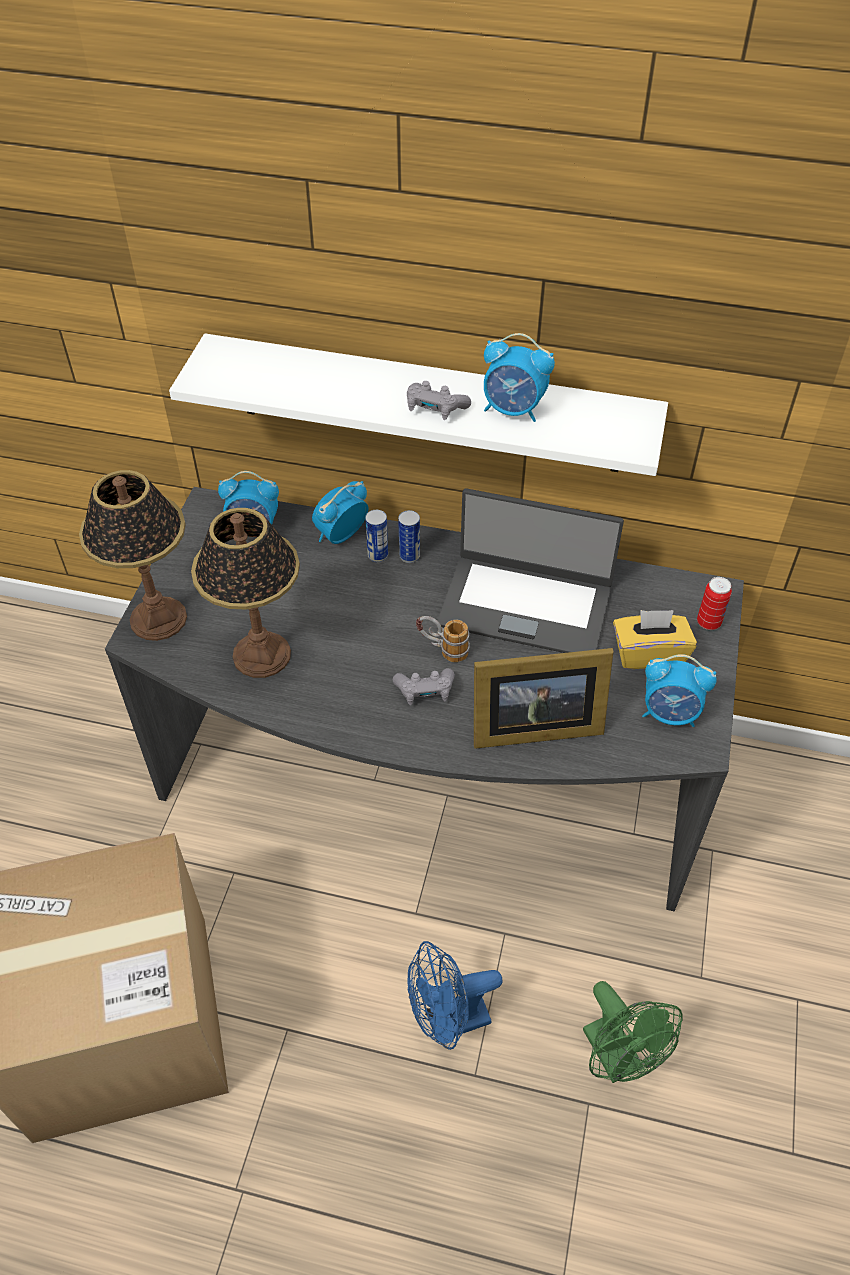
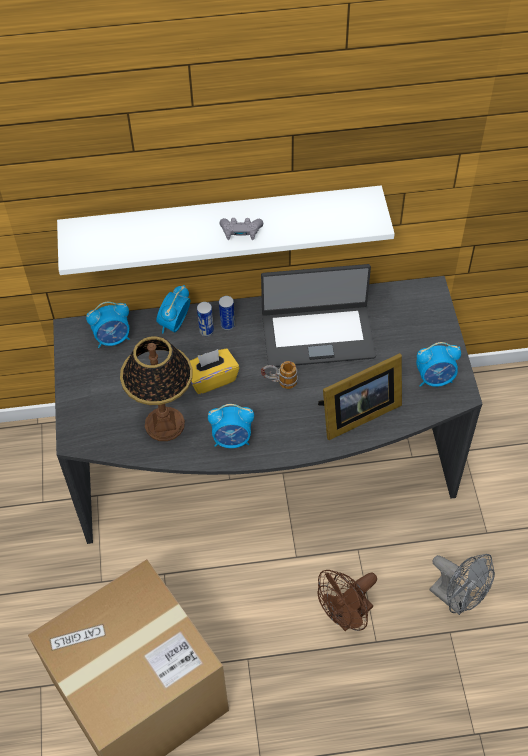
camera: 20 degrees left, 5 degrees up
(157, 618) = (81, 422): table lamp -> none
(425, 691) = (281, 414): grey game controller -> none
(448, 1022) = (346, 616): blue fan -> brown fan
(513, 410) = (290, 219): alarm clock -> alarm clock (232, 439)
(618, 1058) = (457, 599): green fan -> grey fan
(648, 653) = (407, 344): yellow tissue box -> yellow tissue box (211, 379)
(708, 622) = (434, 311): can -> none

